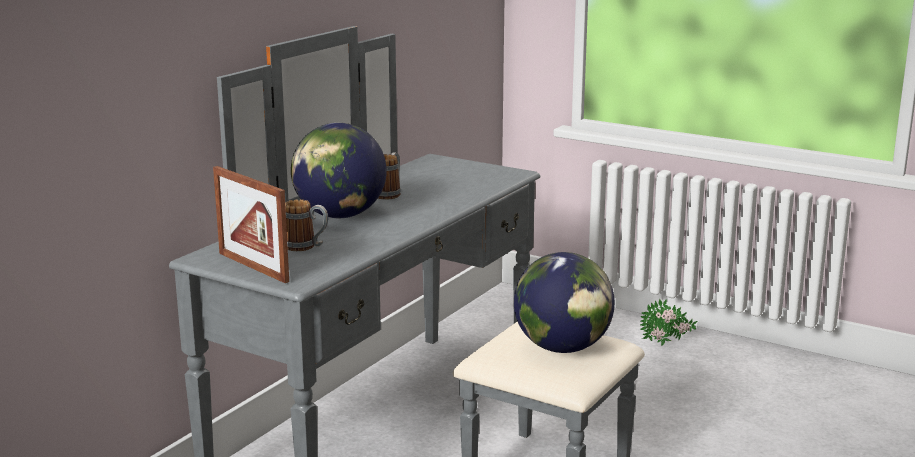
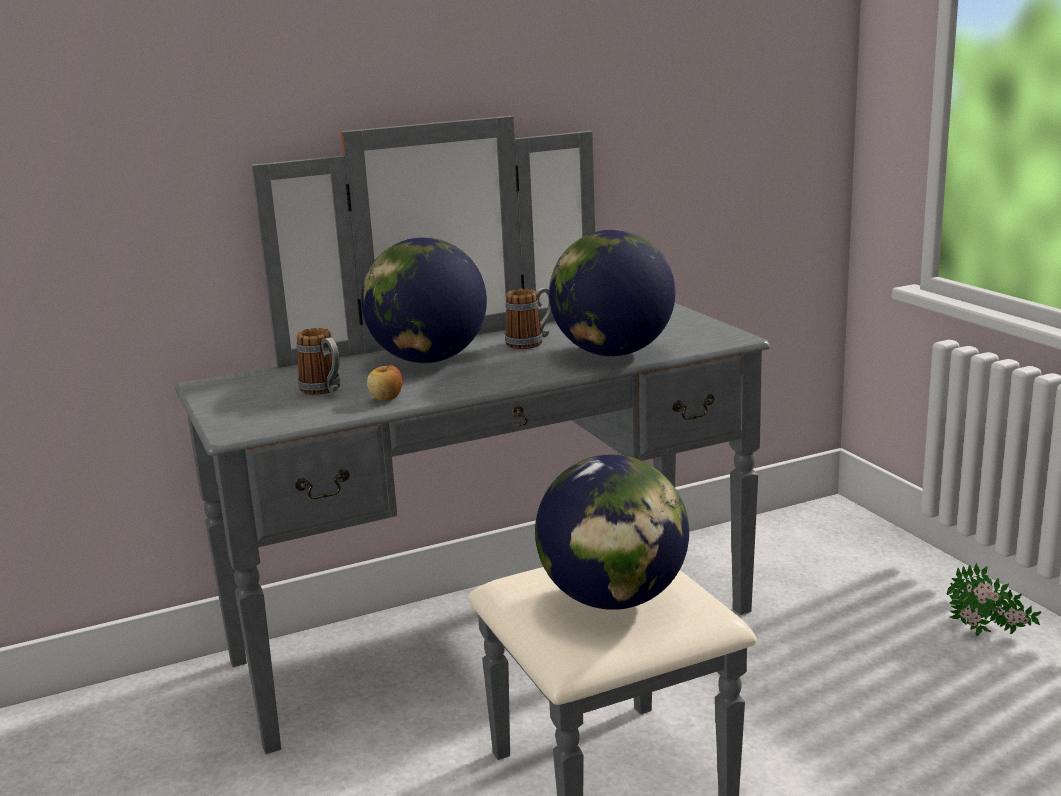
camera: 35 degrees right, 0 degrees up
(253, 267) = (230, 404): picture frame -> none
(363, 244) = (386, 398): none -> apple
(459, 193) = (613, 353): none -> globe

